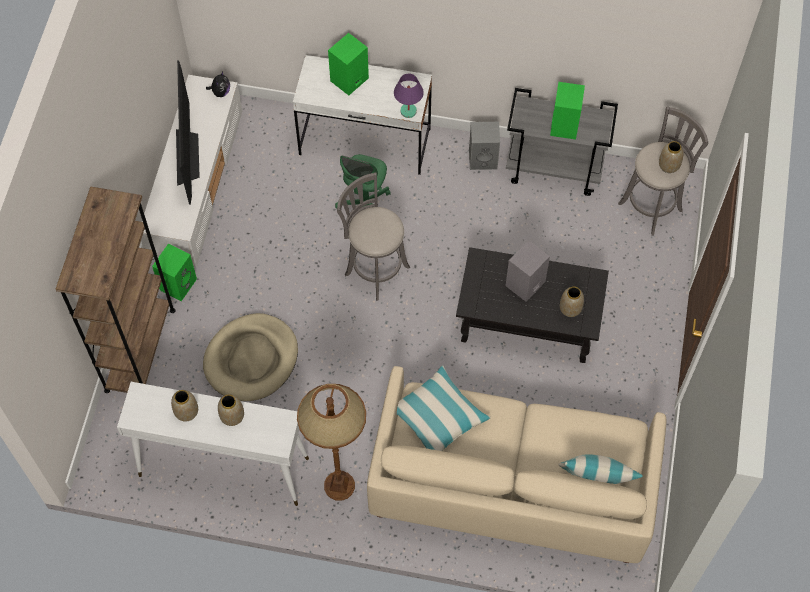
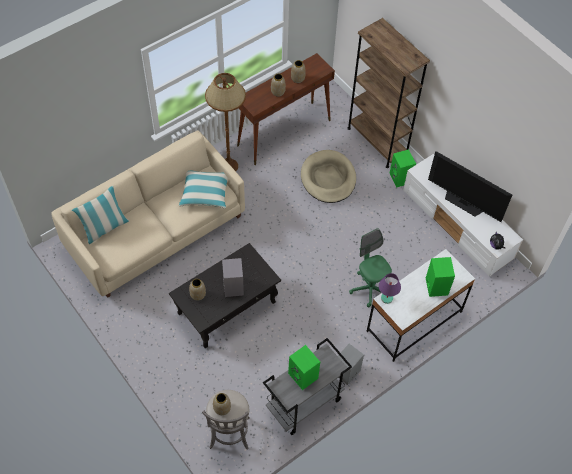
camera: 130 degrees right, 5 degrees down
(223, 467) = (284, 132): white console table -> brown console table
(374, 269) = (327, 264): grey stool -> none

